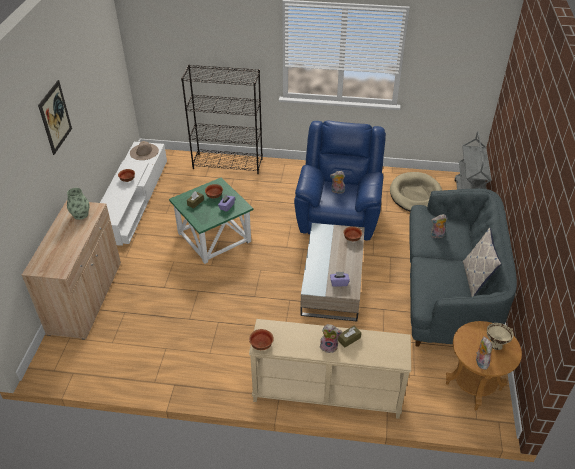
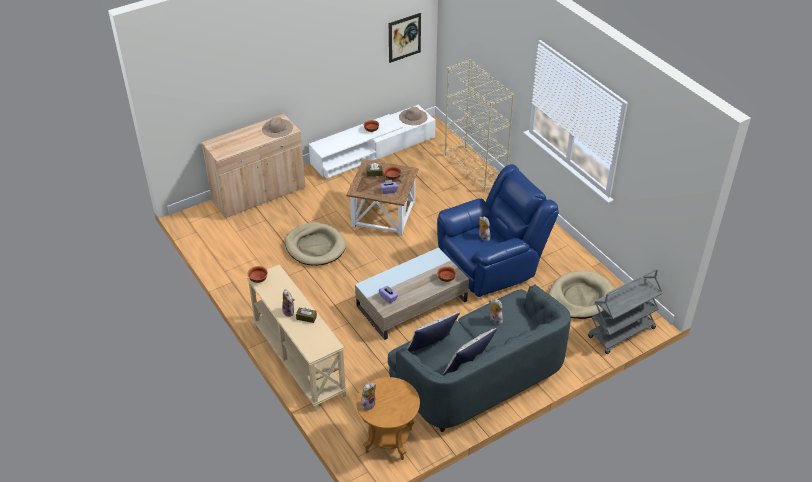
camera: 50 degrees right, 0 degrees up
(55, 117) = (297, 47): picture -> picture (404, 37)
(80, 214) = (277, 128): vase -> beige hat
(200, 299) = (315, 246): none -> beige dog bed
(214, 237) = (384, 214): green side table -> brown side table
(228, 163) = (475, 169): black bookcase -> beige bookcase
(437, 287) = (431, 348): none -> pillow
(495, 344) = (395, 405): beige bowl -> none

